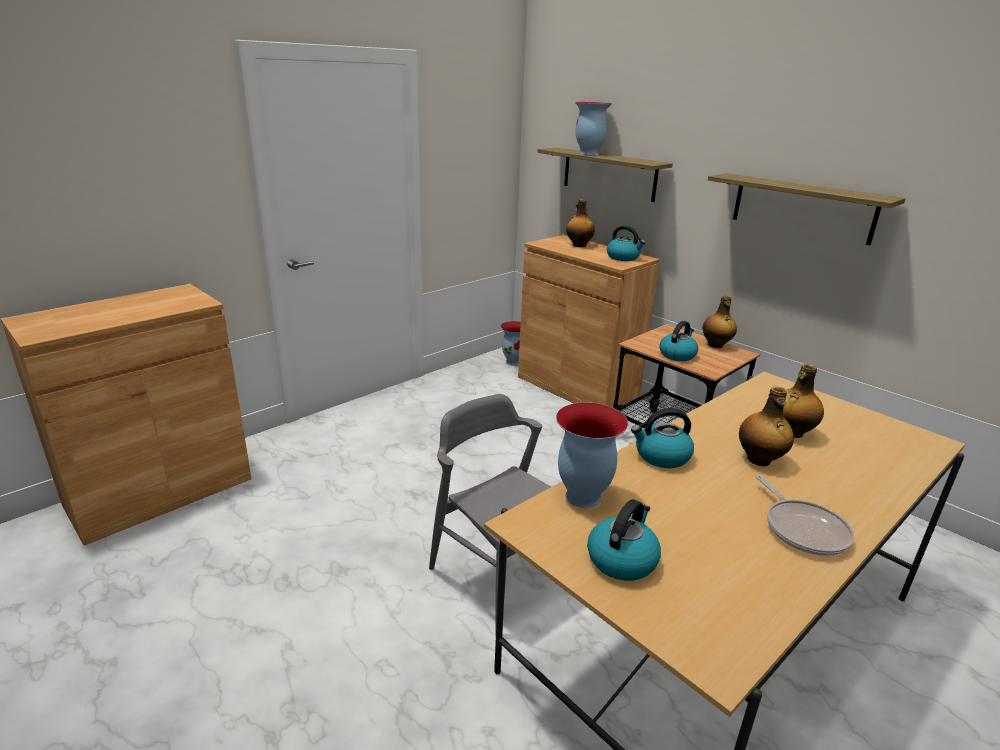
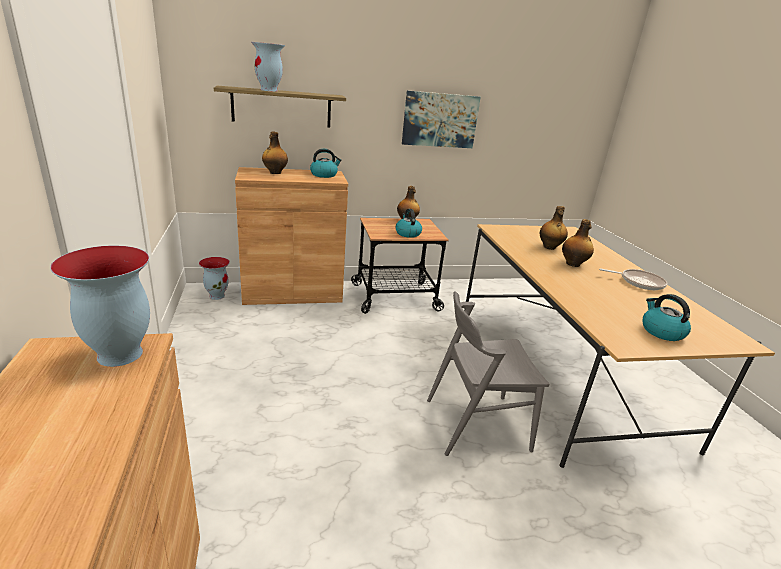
camera: 60 degrees left, 0 degrees up
(582, 497) = (596, 318): vase -> vase (119, 355)
(661, 456) = (559, 282): kettle -> none
(802, 208) = (440, 120): shelf -> picture

